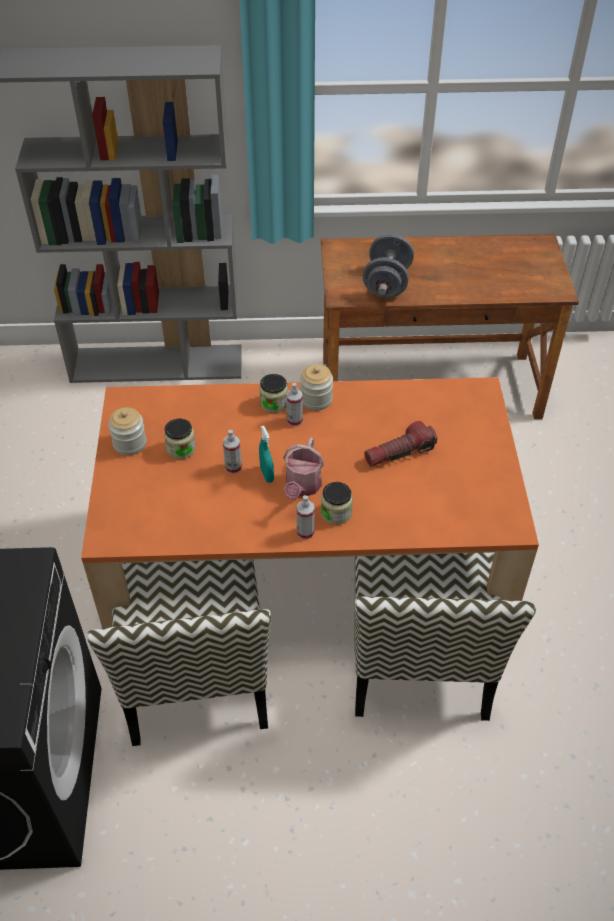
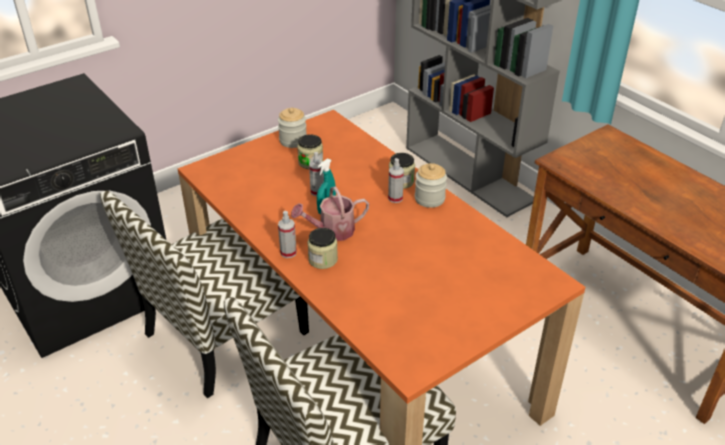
camera: 55 degrees right, 10 degrees down
(387, 283) = (607, 176): grey dumbbell -> none
(399, 453) = (423, 266): flashlight -> none

